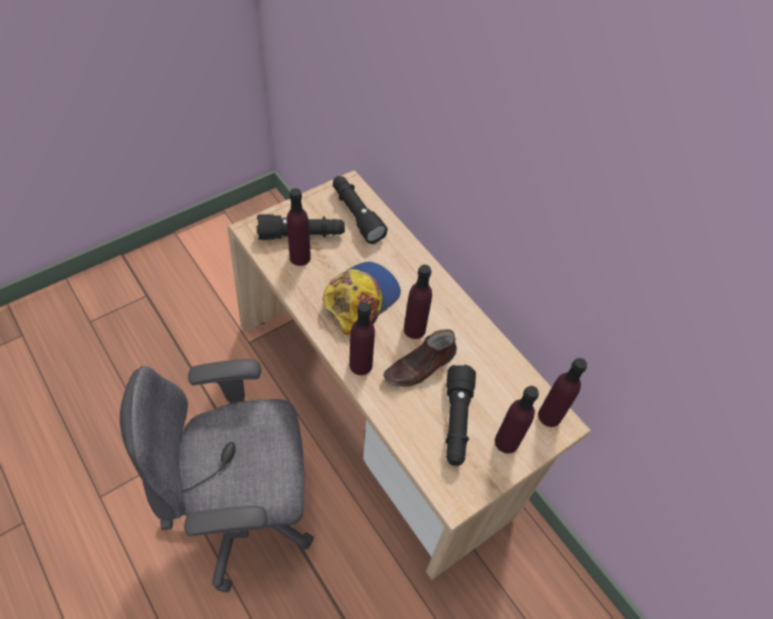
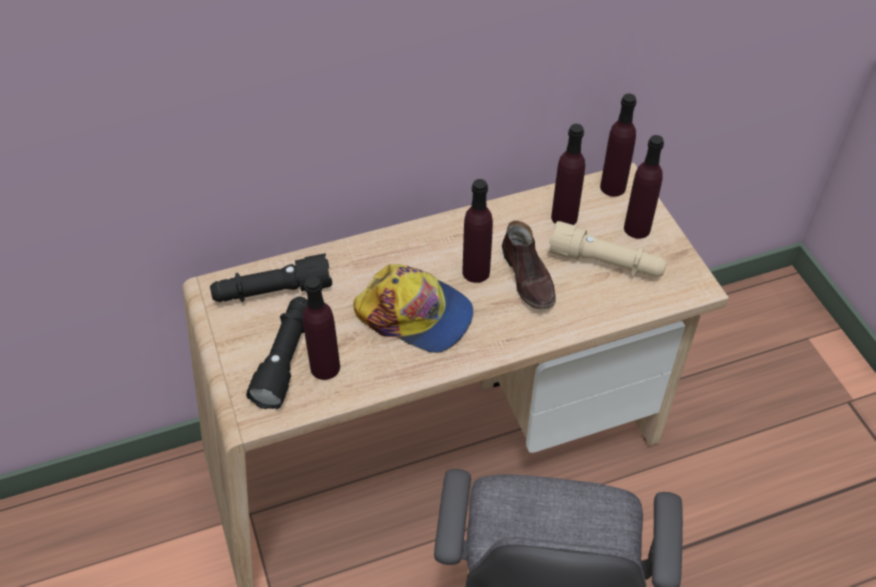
camera: 70 degrees left, 5 degrees down
(360, 365) = (514, 334): purple bottle -> purple bottle (564, 217)
(361, 299) = (415, 314): cap -> cap turned 150 degrees clockwise
(456, 421) = (606, 263): black flashlight -> beige flashlight

